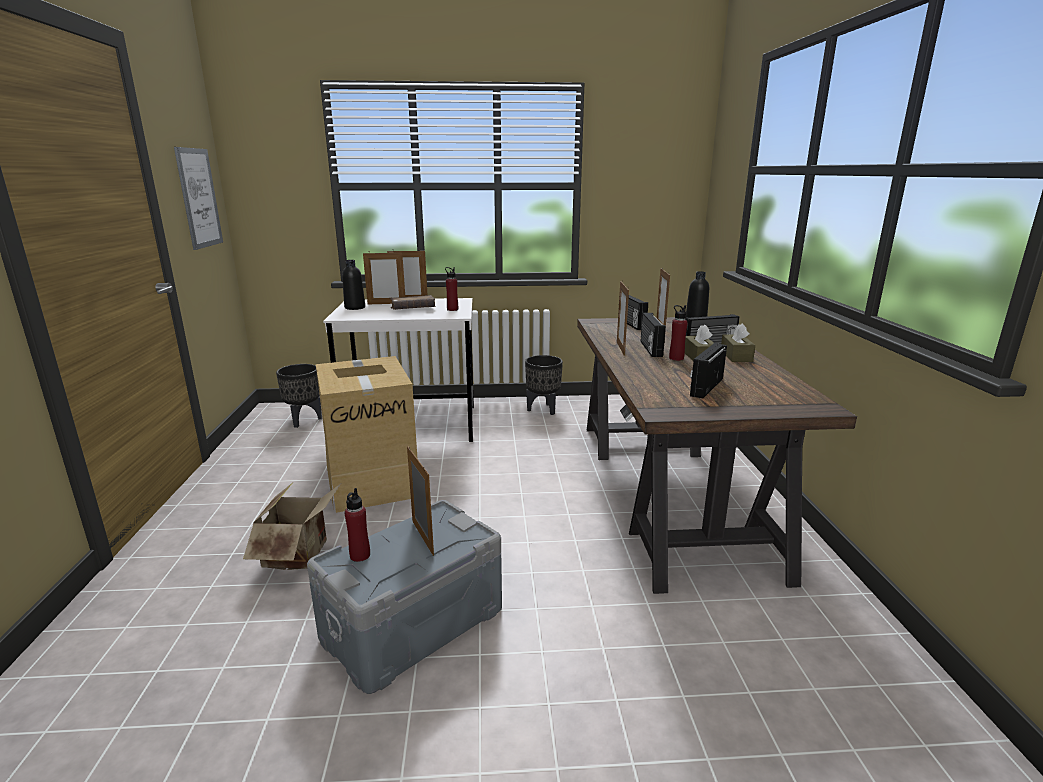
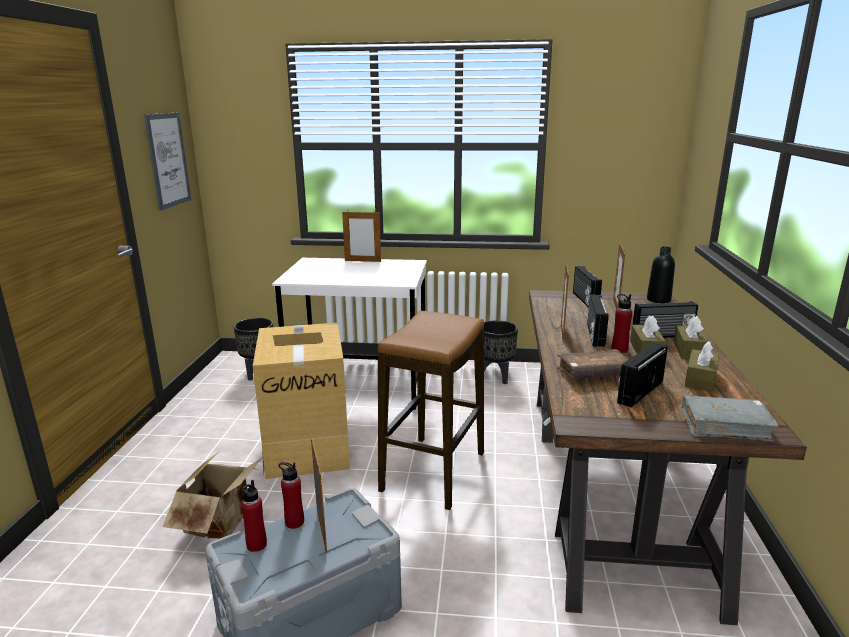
camera: 10 degrees right, 0 degrees up
(355, 307) = (307, 268): black bottle -> none
(386, 303) = (339, 264): picture frame -> none
(413, 309) = (362, 272): brown book -> brown book (593, 374)
(452, 309) = (401, 274): red bottle -> red bottle (294, 522)
(503, 492) = (433, 471): none -> stool
(753, 375) = (700, 379): none -> brown tissue box
(786, 406) = (724, 426): none -> grey book

